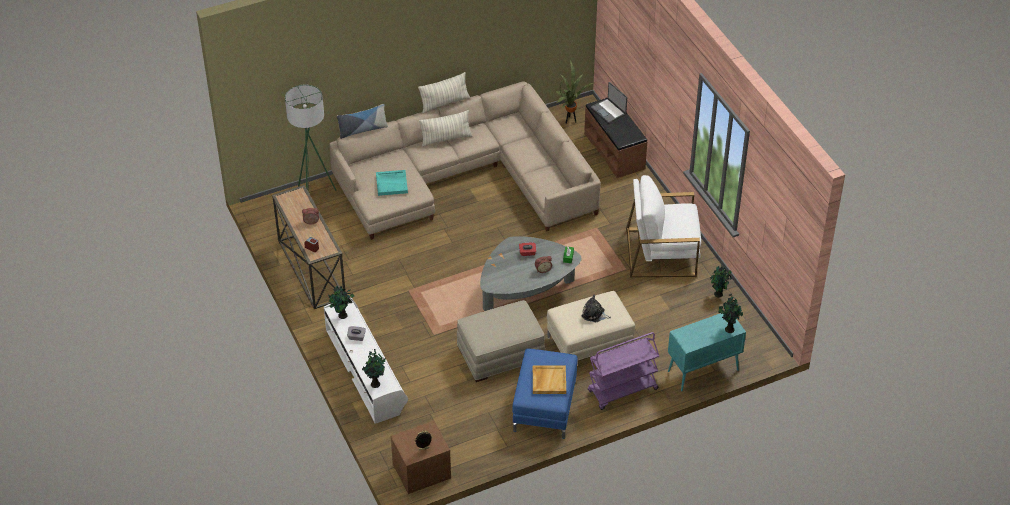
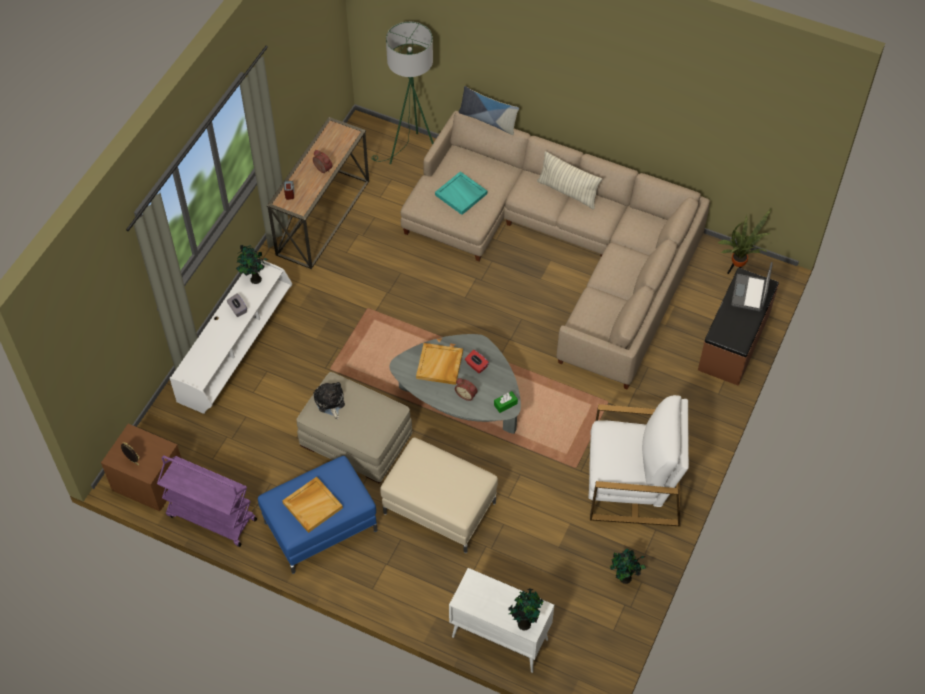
camera: 50 degrees right, 10 degrees up
(375, 383) = (192, 365): potted plant -> none
(444, 103) = (593, 154): pillow -> none
(509, 268) = (440, 365): none -> beige tray
(594, 314) = (442, 482): plush toy -> plush toy (330, 402)
(622, 391) = (403, 581): purple cart -> purple cart (211, 517)
(661, 251) = (633, 483): white armchair -> white armchair turned 135 degrees clockwise
(702, 371) = (498, 638): turquoise cabinet -> white cabinet

